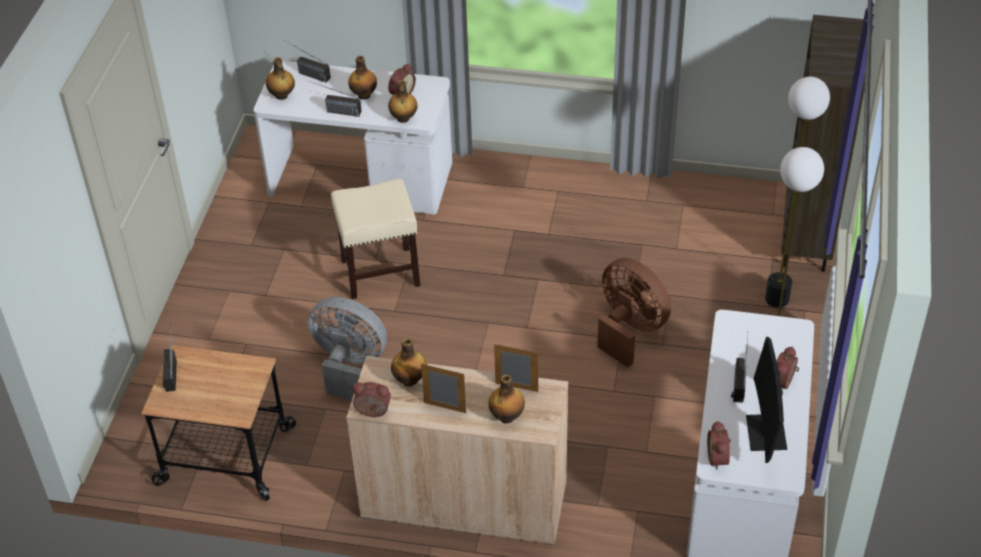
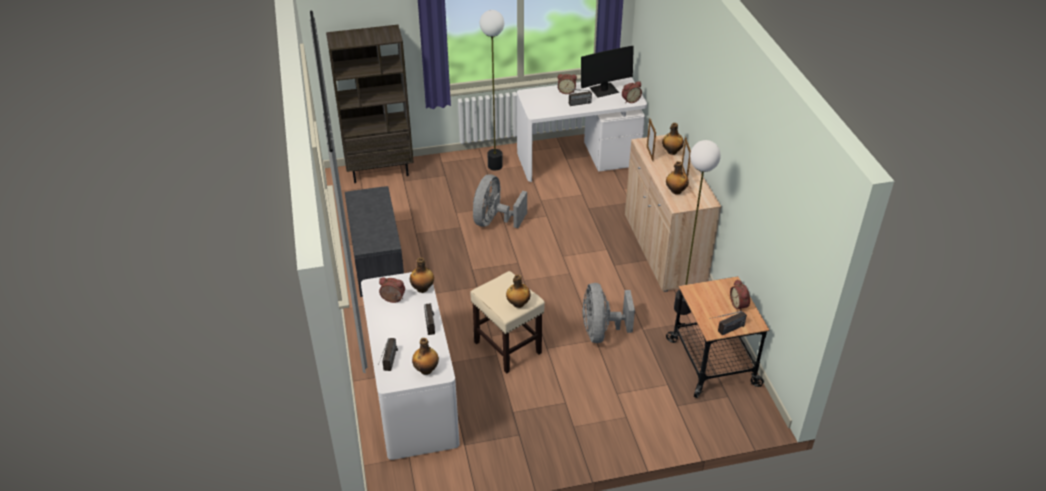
camera: 115 degrees left, 5 degrees down
(364, 94) = (403, 320): bottle -> bottle (518, 304)
(372, 412) = (709, 197): alarm clock -> alarm clock (739, 305)
(605, 197) = (376, 260): none -> grey bench
(629, 329) = (494, 221): brown fan -> grey fan
(777, 299) = (437, 173): floor lamp -> floor lamp (682, 308)

